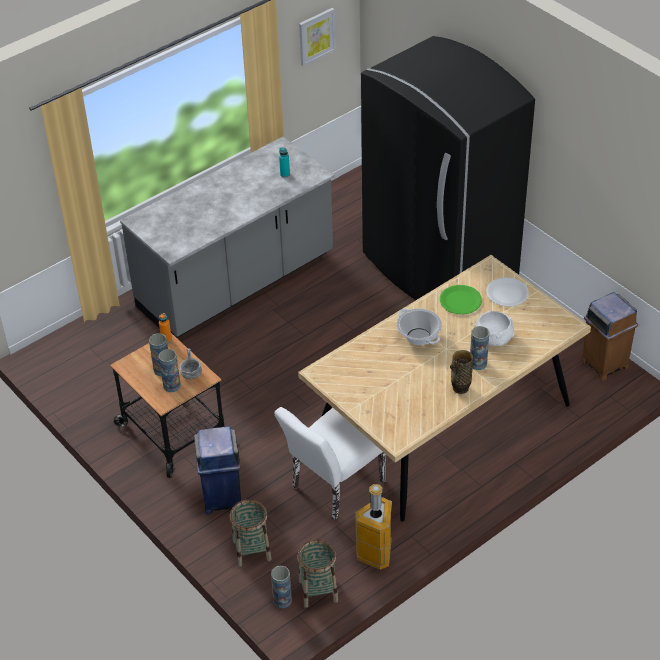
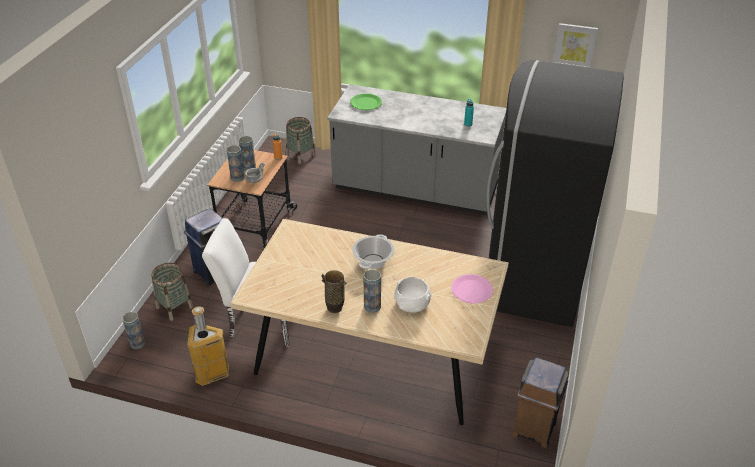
camera: 55 degrees right, 5 degrees down
(318, 591) = (156, 358): basket -> basket (300, 155)
(460, 300) = (436, 267): green plate -> green plate (366, 103)
(507, 293) = (472, 290): white plate -> pink plate

